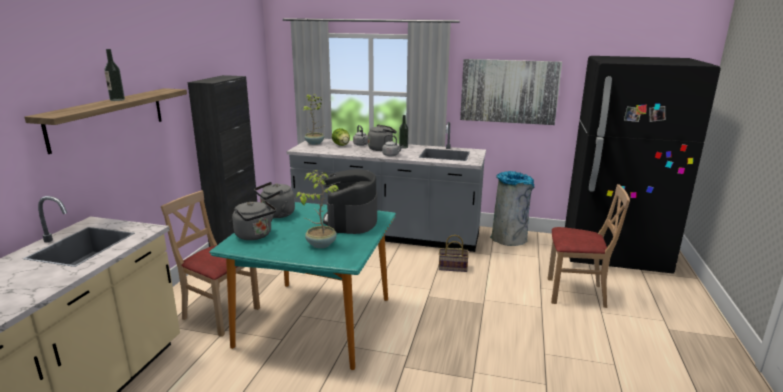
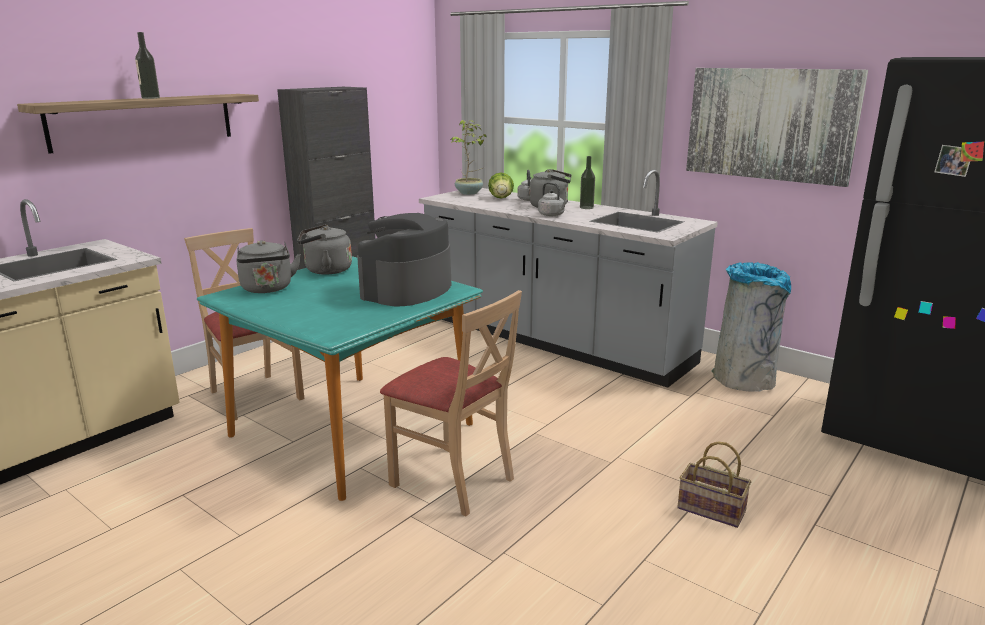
camera: 25 degrees right, 0 degrees up
(320, 244) = (328, 310): potted plant -> none
(452, 267) = (608, 402): basket -> basket (709, 510)
(575, 293) = (791, 484): beige chair -> beige chair (453, 480)

